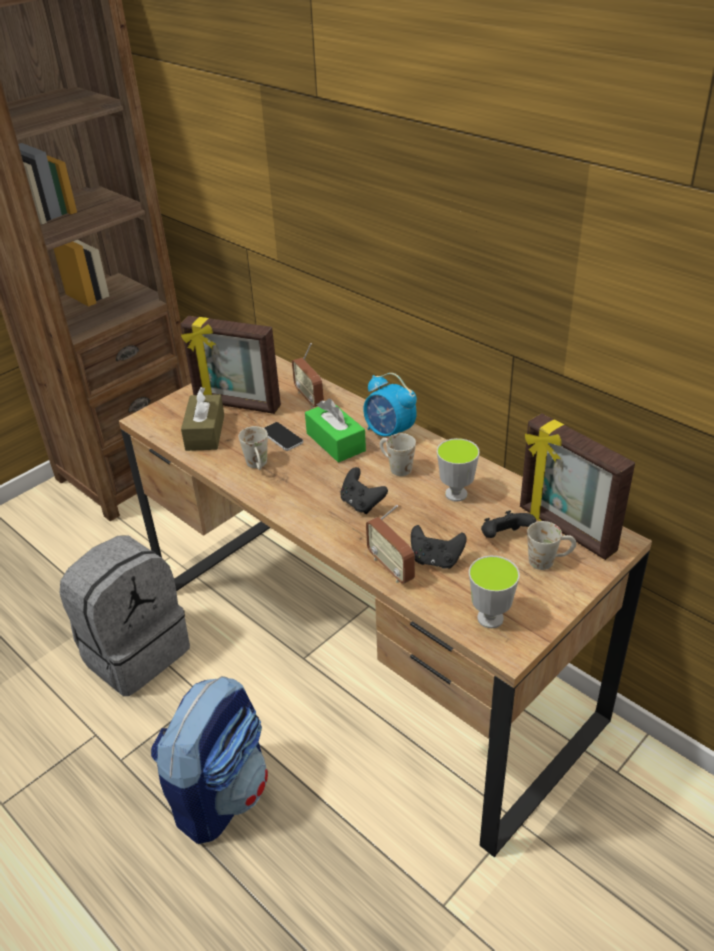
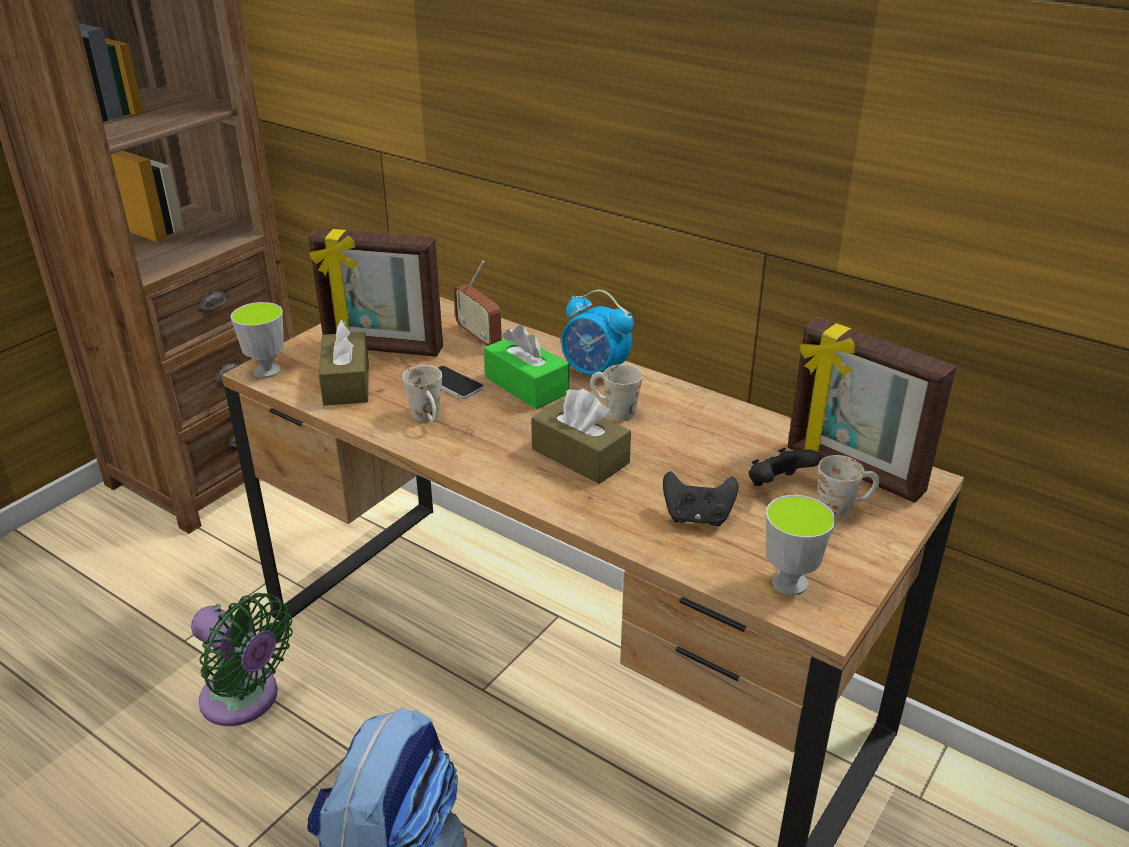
camera: 10 degrees left, 5 degrees down
(135, 651) = (245, 700): grey backpack -> green fan
(361, 504) = (580, 456): black game controller -> brown tissue box
(391, 567) = (640, 530): radio -> none
(456, 494) = (701, 438): cup -> cup (267, 371)

